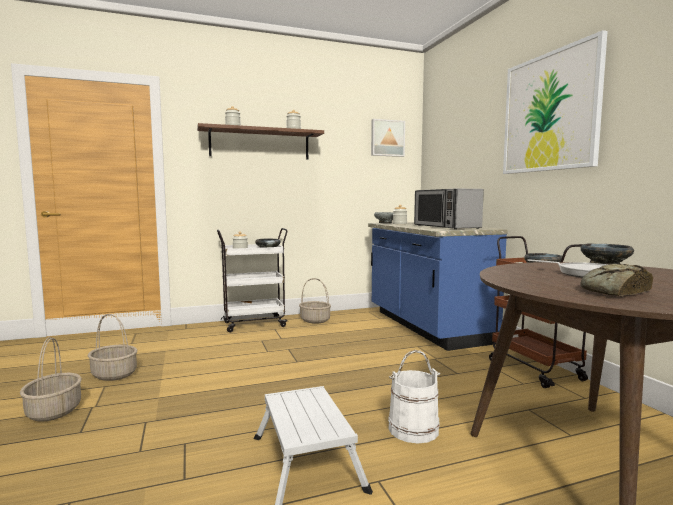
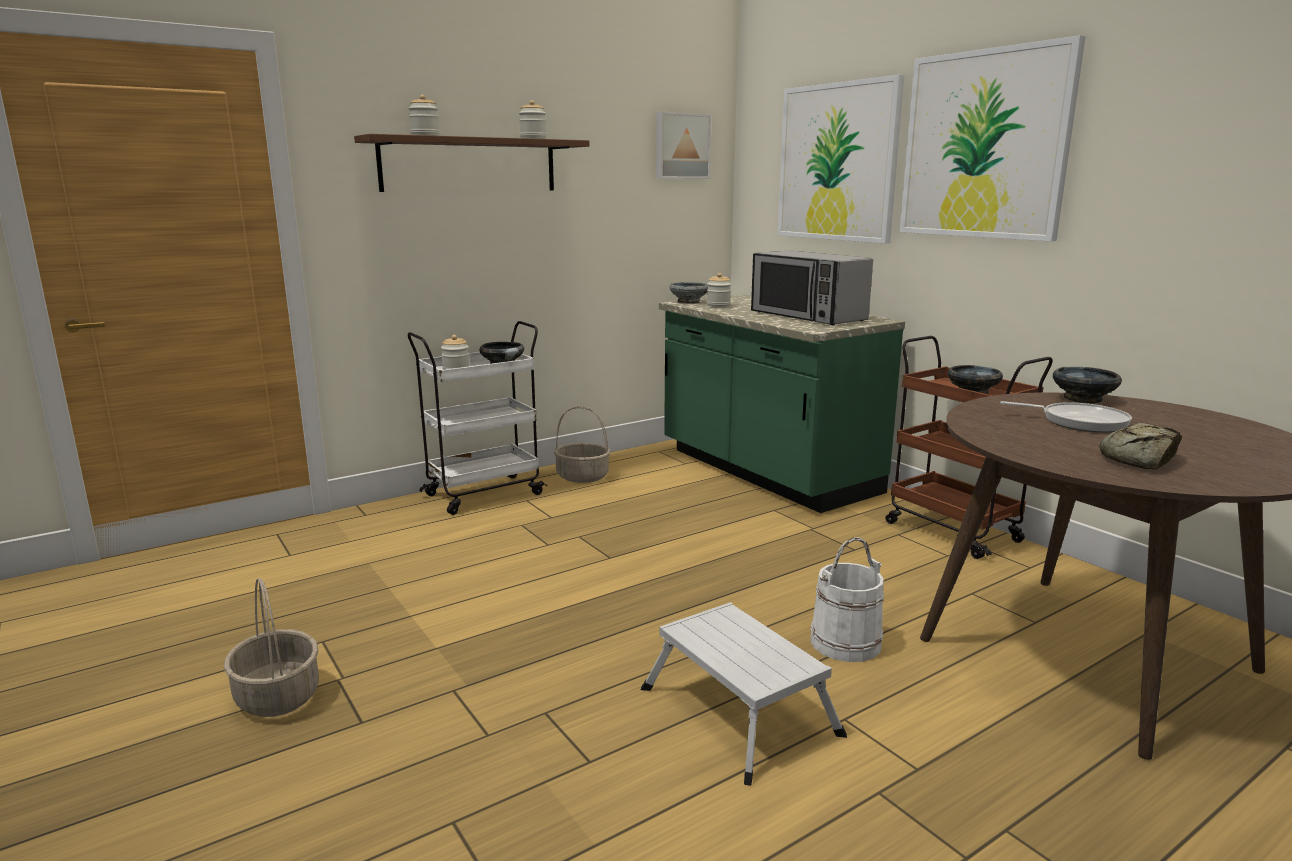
camera: 15 degrees left, 10 degrees up
(113, 374) = (317, 618): basket -> none
(426, 326) = (766, 472): blue counter -> green counter
(470, 138) = (837, 162): none -> picture

